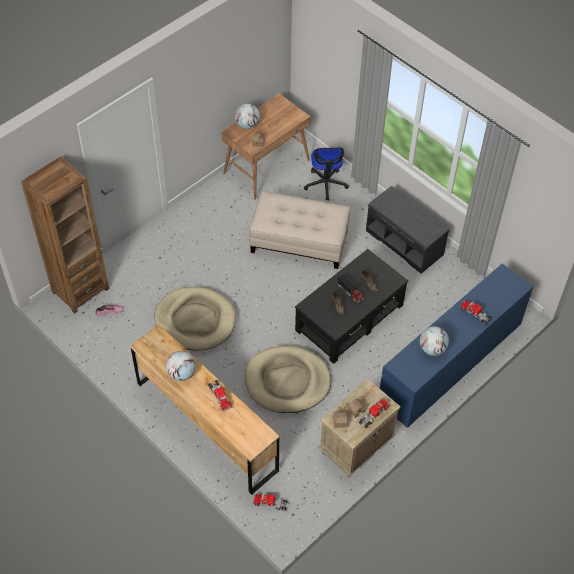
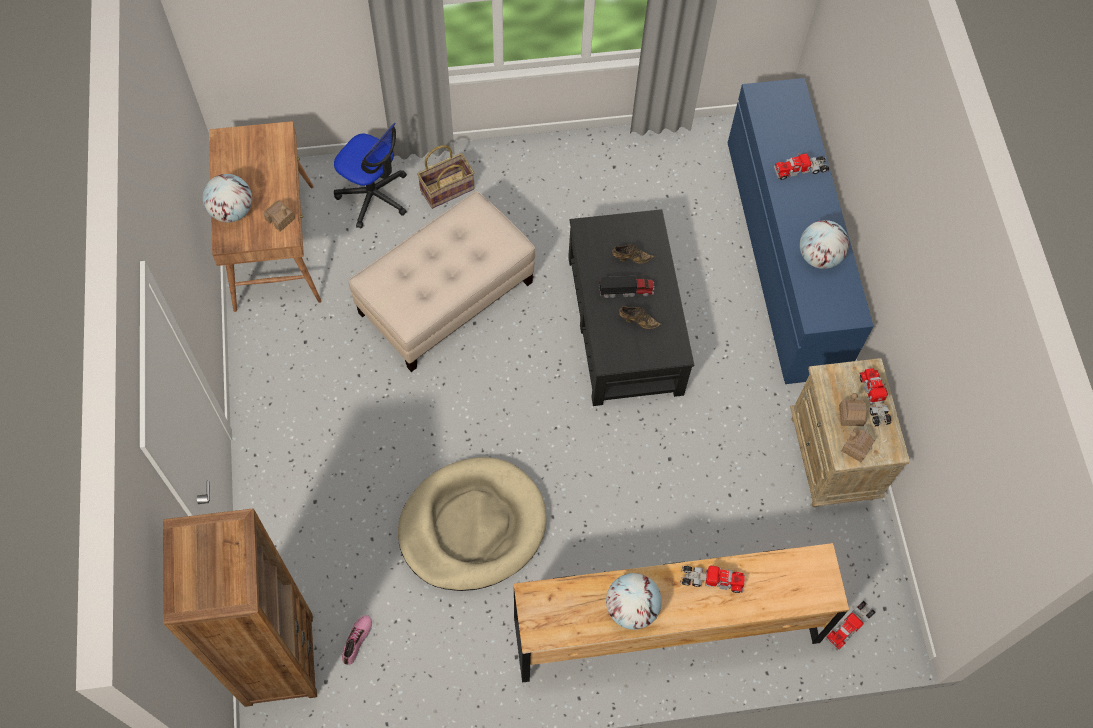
camera: 55 degrees left, 10 degrees up
(287, 381) = (669, 473): beige dog bed -> none
(356, 207) = (447, 189): none -> basket
(405, 242) = (556, 173): grey bench -> none

